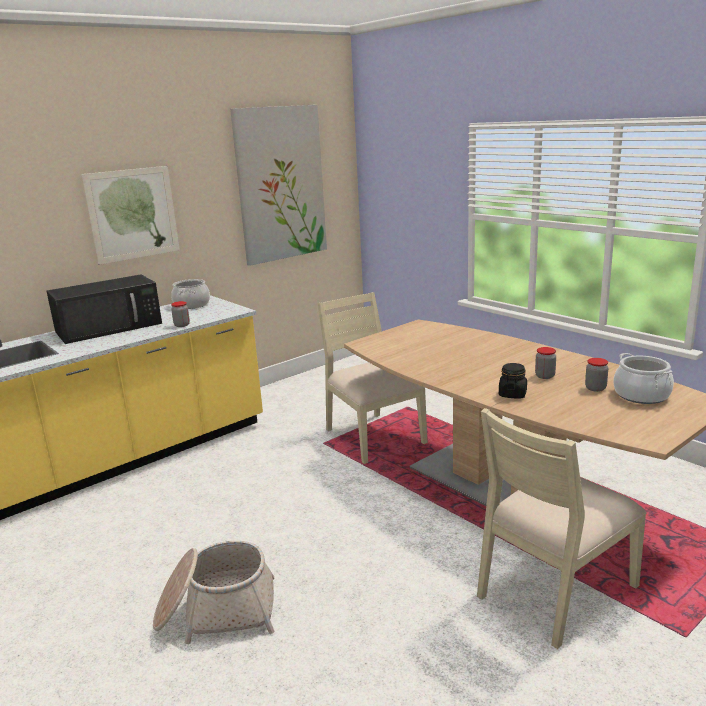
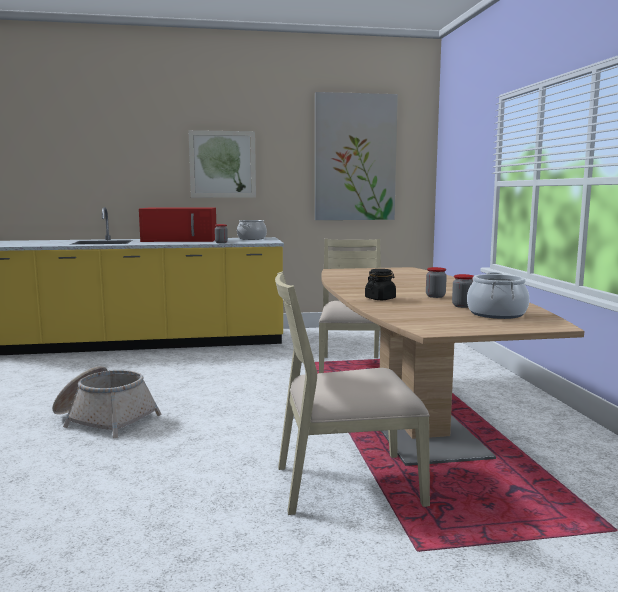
camera: 30 degrees right, 10 degrees down
(110, 327) = (181, 240): black microwave -> red microwave

